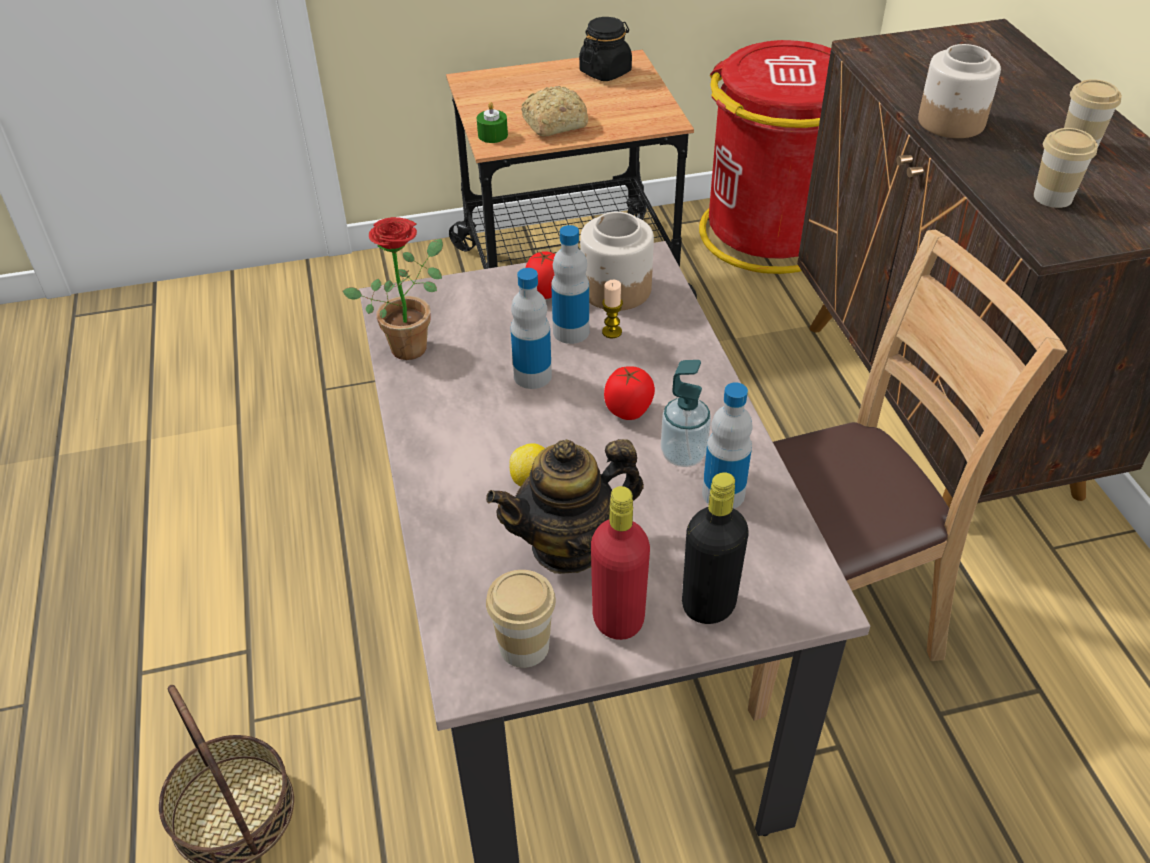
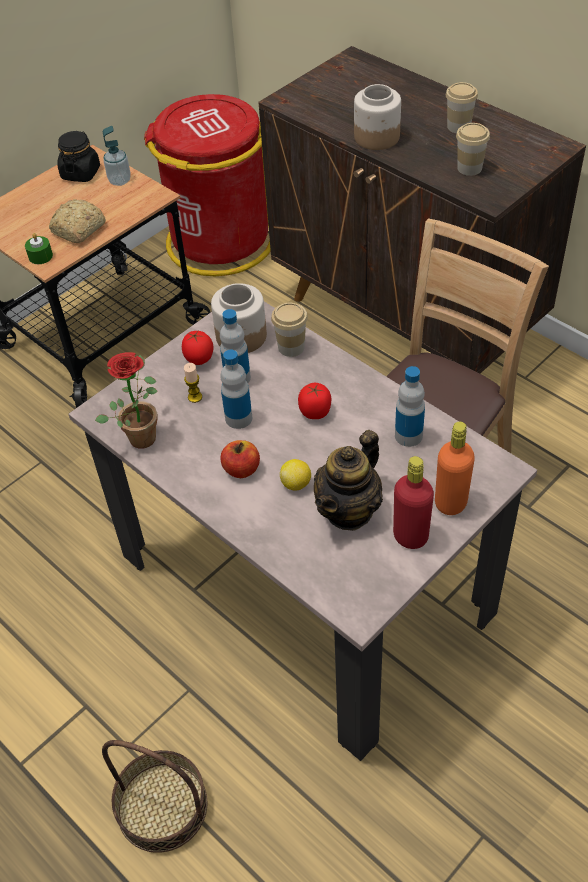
camera: 30 degrees left, 5 degrees up
(484, 433) = (241, 469): none -> apple
(524, 646) = (373, 579): cup -> cup (291, 347)
(612, 332) = (262, 366): candle -> candle (195, 397)
(683, 454) = (368, 423): soap dispenser -> soap dispenser (120, 181)
(708, 605) = (450, 503): black bottle -> orange bottle

